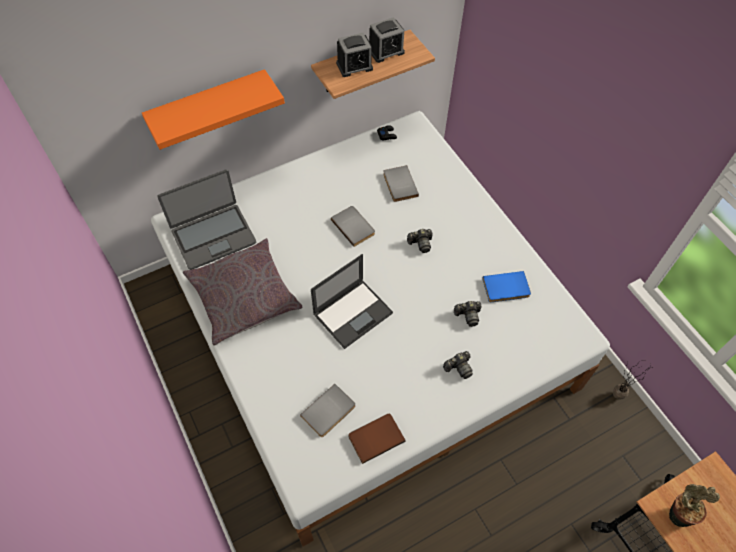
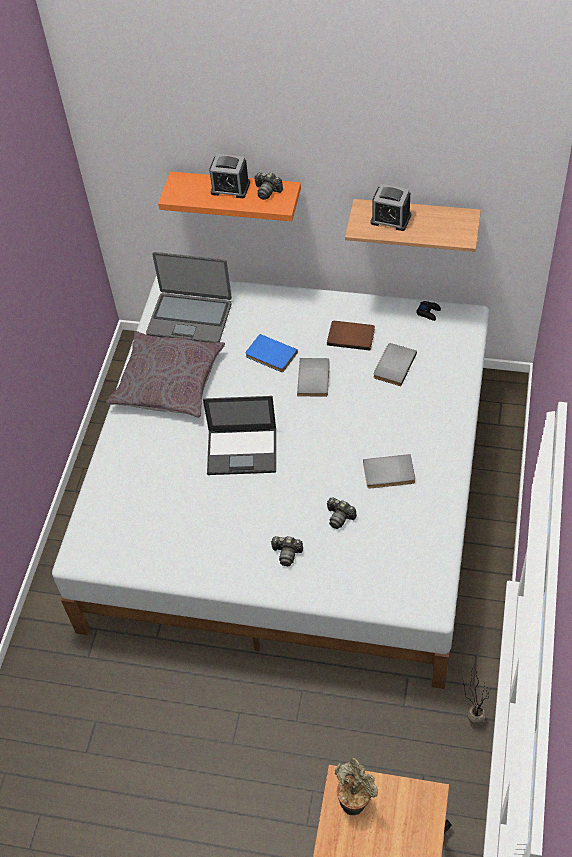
camera: 45 degrees right, 5 degrees down
(329, 412) = (149, 515): grey book -> grey book (389, 474)
(375, 437) = (165, 558): brown book -> brown book (351, 336)
(386, 51) = (434, 219): alarm clock -> alarm clock (230, 188)
(420, 244) = (360, 429): camera -> camera (267, 191)
(506, 289) = (399, 517): blue book -> blue book (270, 355)

